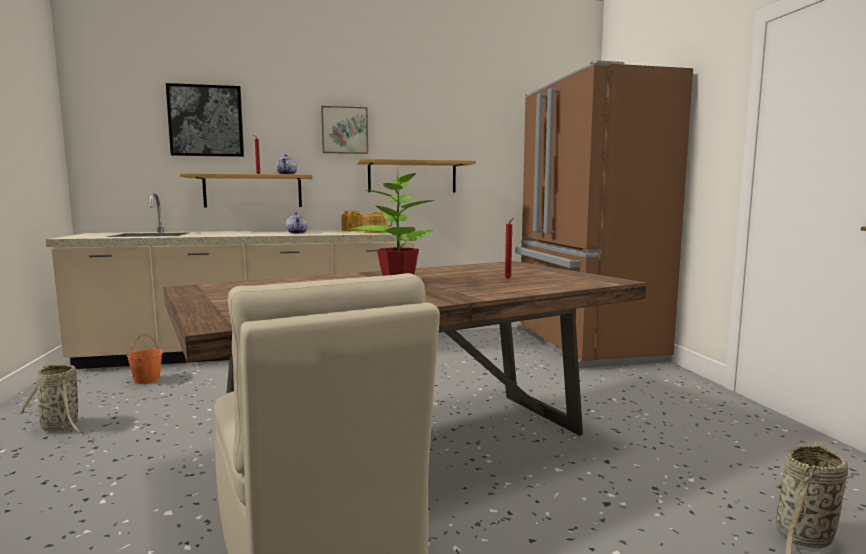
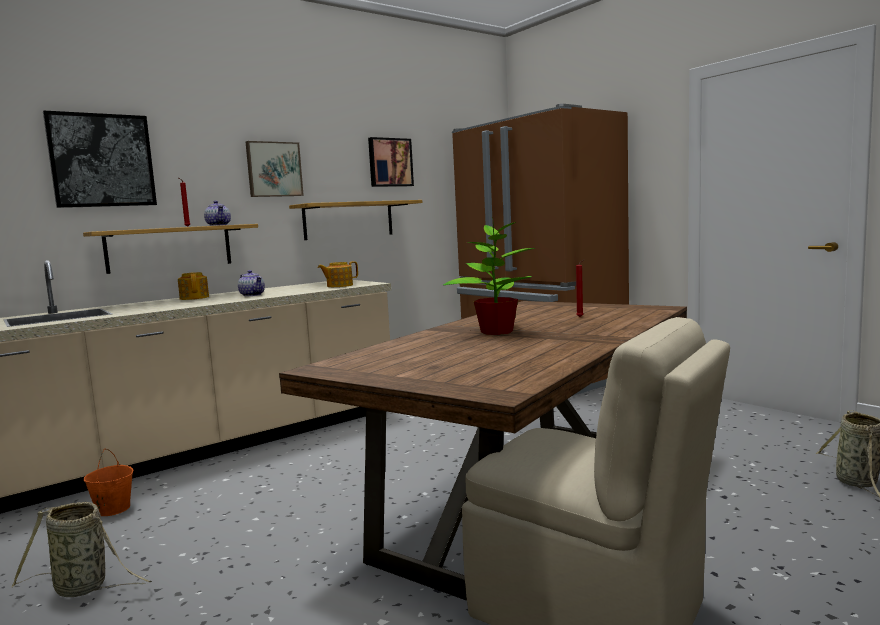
camera: 25 degrees left, 0 degrees up
(352, 230) = (301, 286): teapot -> teapot (195, 298)
(458, 126) = (390, 162): none -> picture

